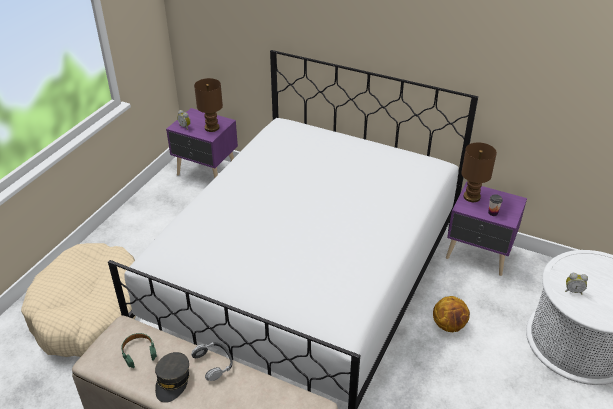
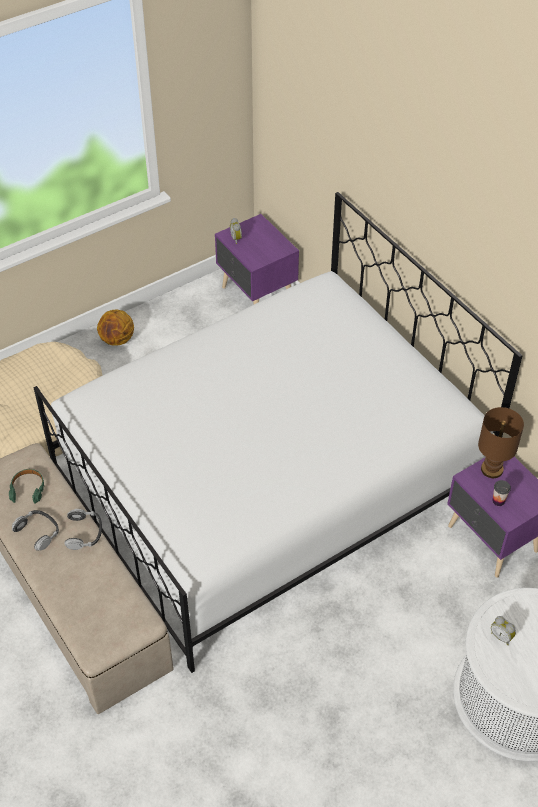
camera: 30 degrees right, 10 degrees up
(172, 381) = (38, 532): grey cap -> headphones
(211, 128) = (264, 252): brown table lamp -> none
(449, 325) = (385, 606): basketball -> basketball (117, 340)

